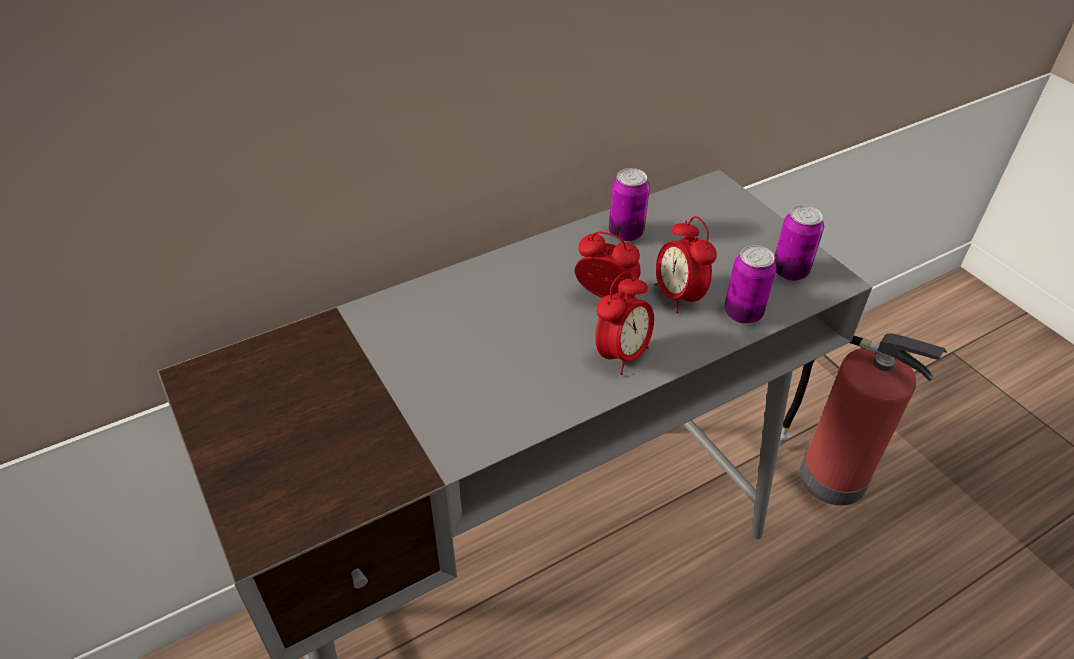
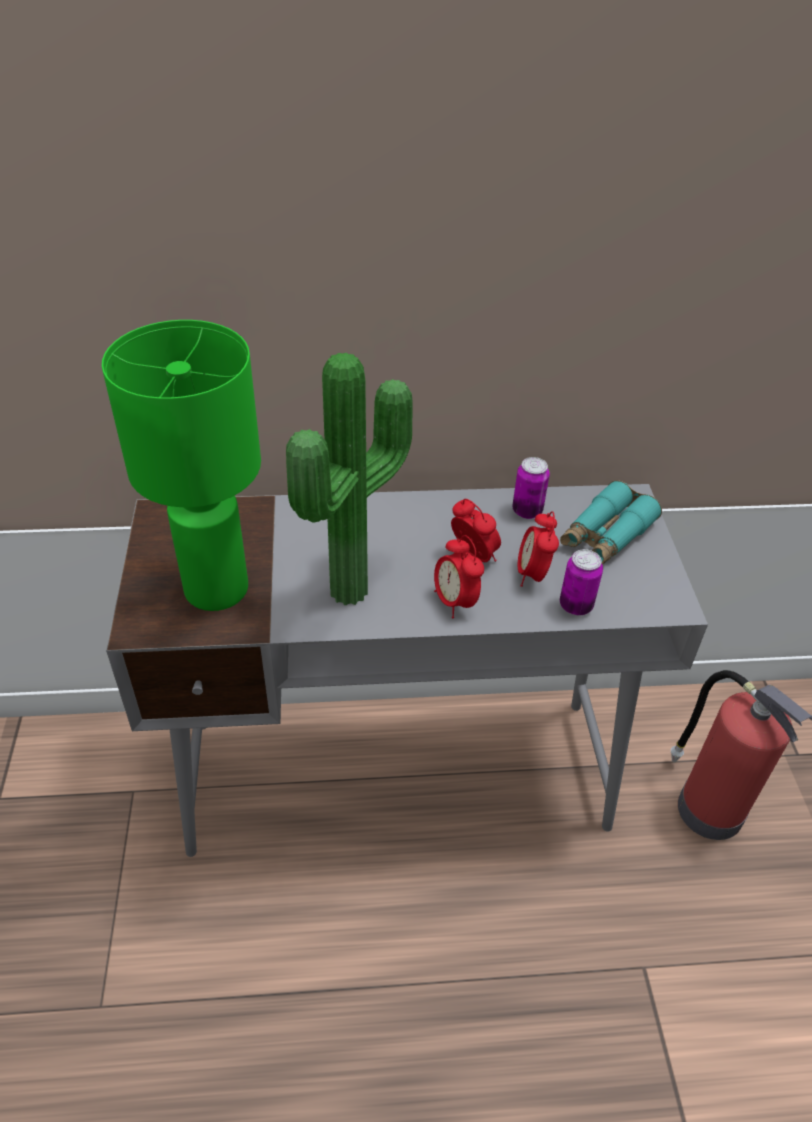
camera: 25 degrees right, 0 degrees up
(334, 443) = (215, 588): none -> green table lamp
(508, 386) = (355, 593): none -> potted plant
(621, 355) = (455, 602): alarm clock -> alarm clock turned 90 degrees clockwise
(718, 231) = (606, 535): none -> turquoise binoculars
(790, 271) = (643, 587): can -> none

